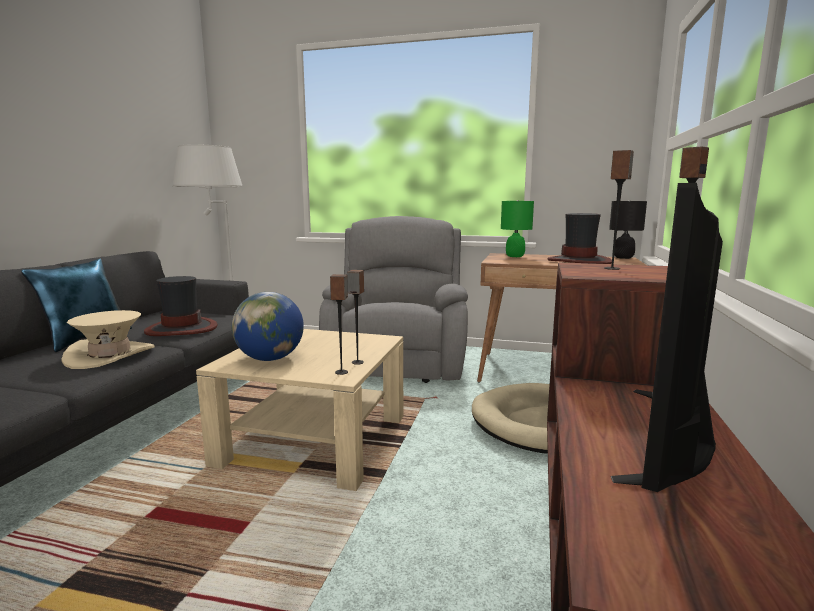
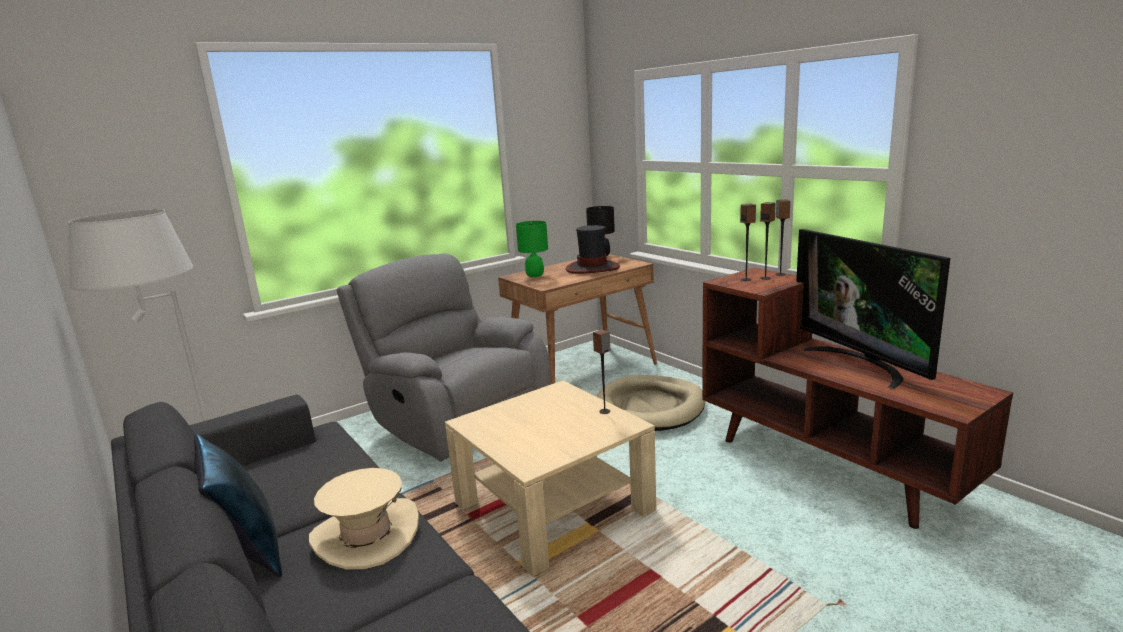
camera: 50 degrees left, 5 degrees up
(181, 329) = (330, 479): hat -> none
(270, 359) = (544, 443): globe -> none
(341, 372) = (619, 422): speaker -> speaker (765, 278)

